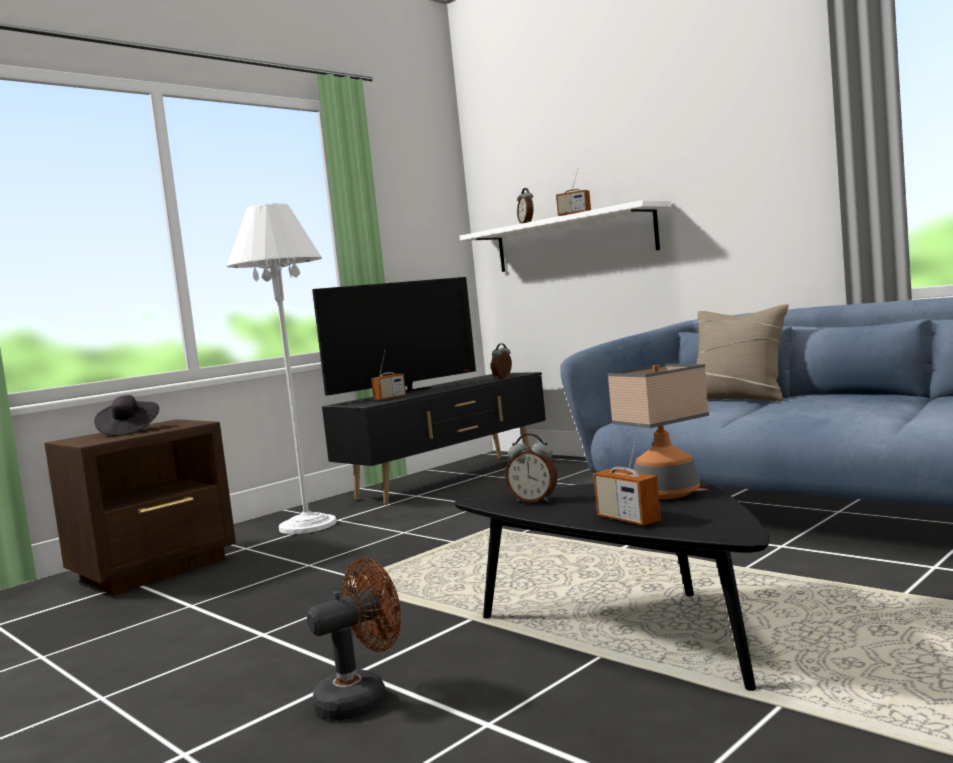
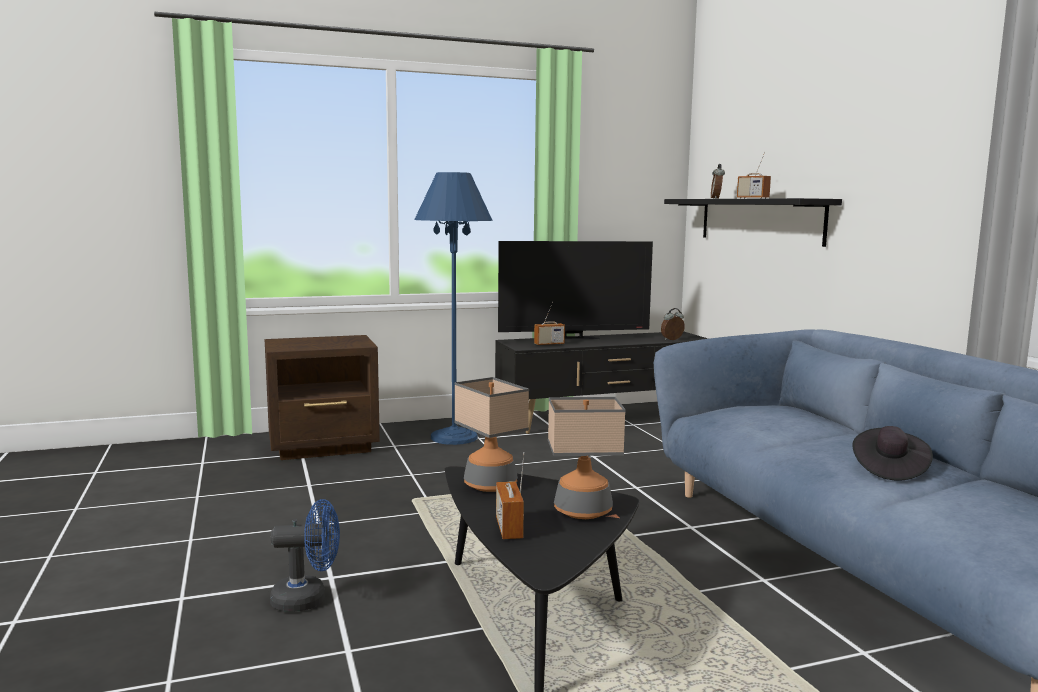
camera: 25 degrees right, 5 degrees up
(129, 431) = (317, 342): black hat -> black hat (888, 469)
(308, 525) = (454, 437): white floor lamp -> blue floor lamp
(362, 699) = (308, 599): brown fan -> blue fan
(534, 501) = (490, 485): alarm clock -> table lamp
(572, 240) = (759, 220): white shelf -> black shelf
(739, 398) = (811, 422): beige pillow -> none

